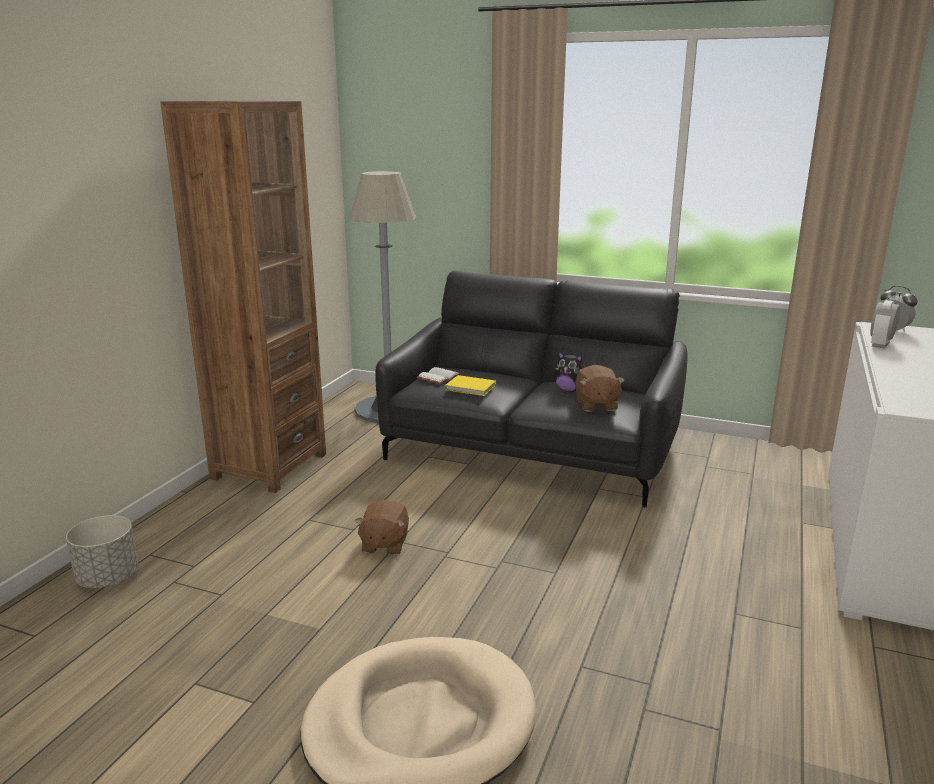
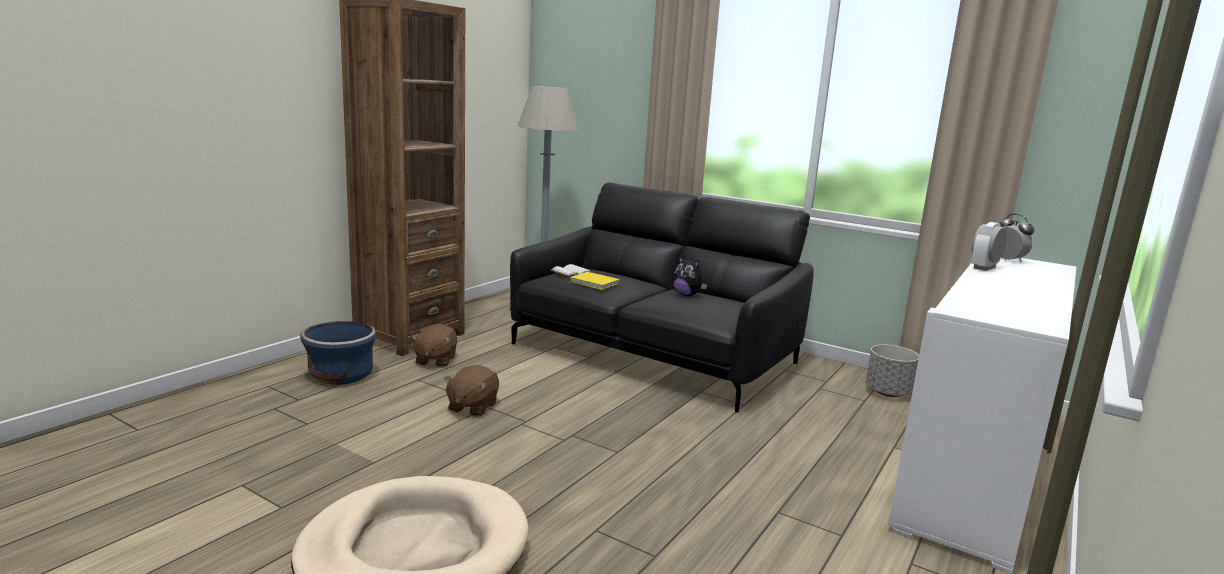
camera: 10 degrees right, 5 degrees down
(108, 579) = (223, 398): grey planter -> grey planter (888, 393)
(223, 528) = (341, 376): none -> blue planter
(596, 405) = (703, 308): brown plush toy -> brown plush toy (435, 360)

